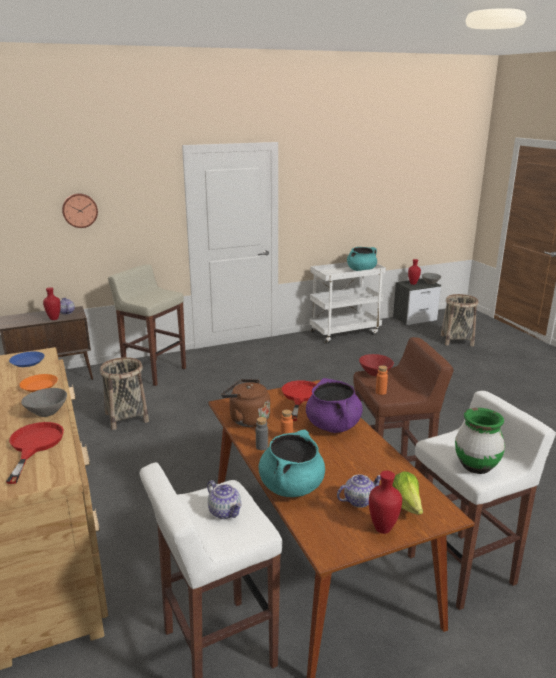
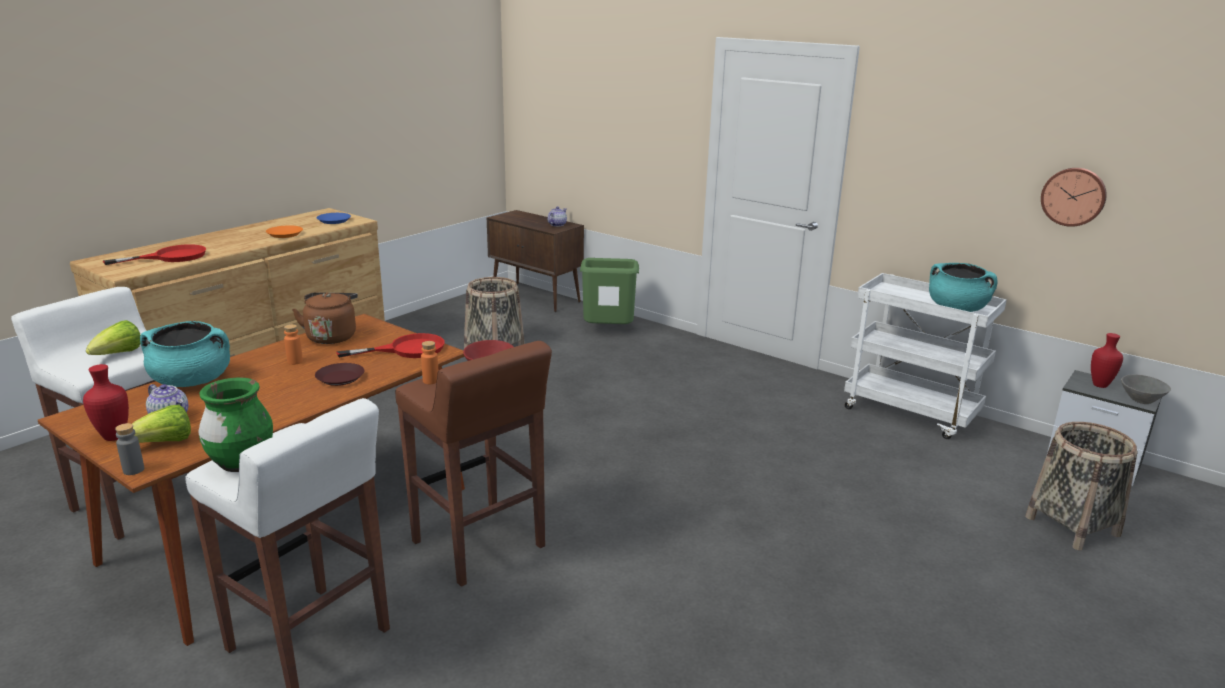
camera: 60 degrees right, 0 degrees up
(46, 413) = (232, 247): grey bowl -> none
(54, 319) = (534, 225): red vase -> none
(79, 210) = (596, 107): wall clock -> wall clock (1073, 196)
(154, 372) = (608, 332): beige stool -> green trash can
(225, 512) = (118, 355): teapot -> lettuce
(262, 447) = (271, 354): grey bottle -> grey bottle (133, 470)
(333, 426) = (340, 378): purple cooking pot -> brown plate

